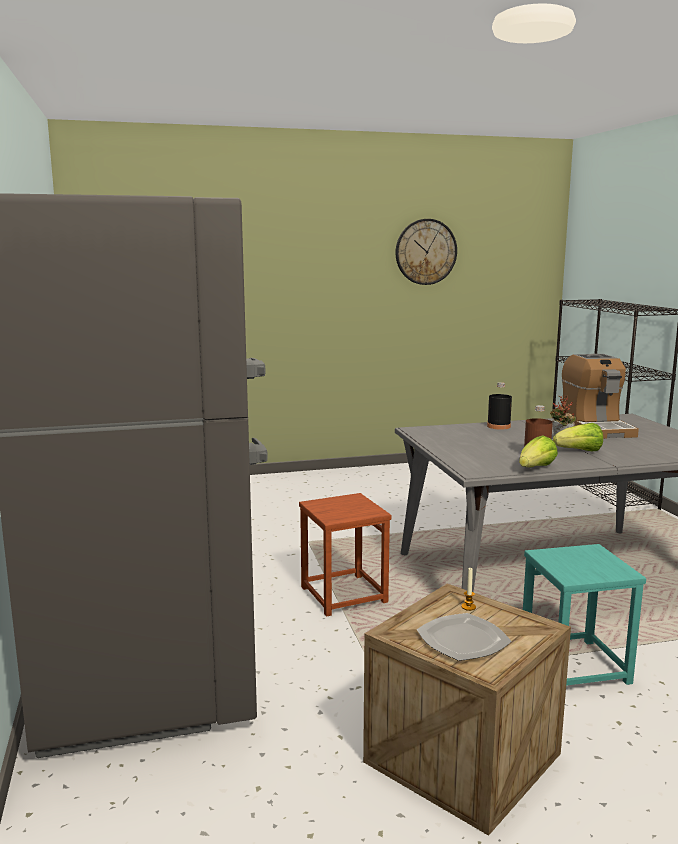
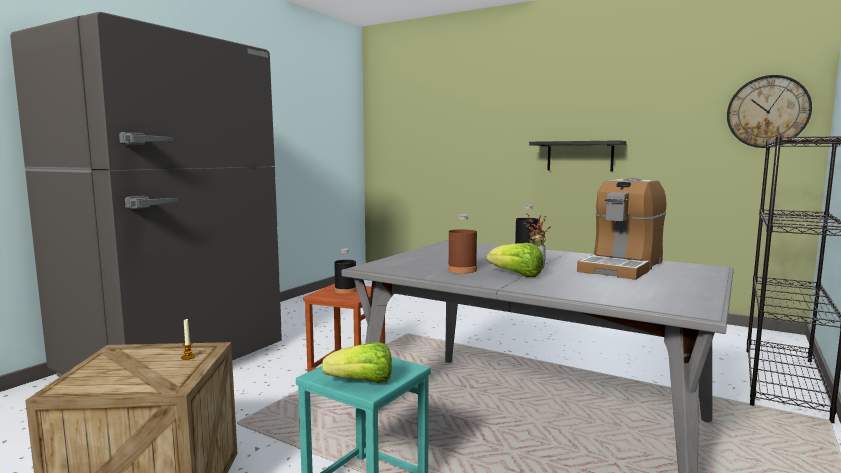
camera: 45 degrees right, 5 degrees down
(340, 506) = (345, 290): none -> black bottle
(370, 309) = (580, 156): none -> black shelf
(426, 252) = (639, 100): wall clock -> wall clock (767, 112)
(462, 640) = (118, 369): plate -> none
(536, 468) = (423, 275): lettuce -> lettuce (362, 382)

